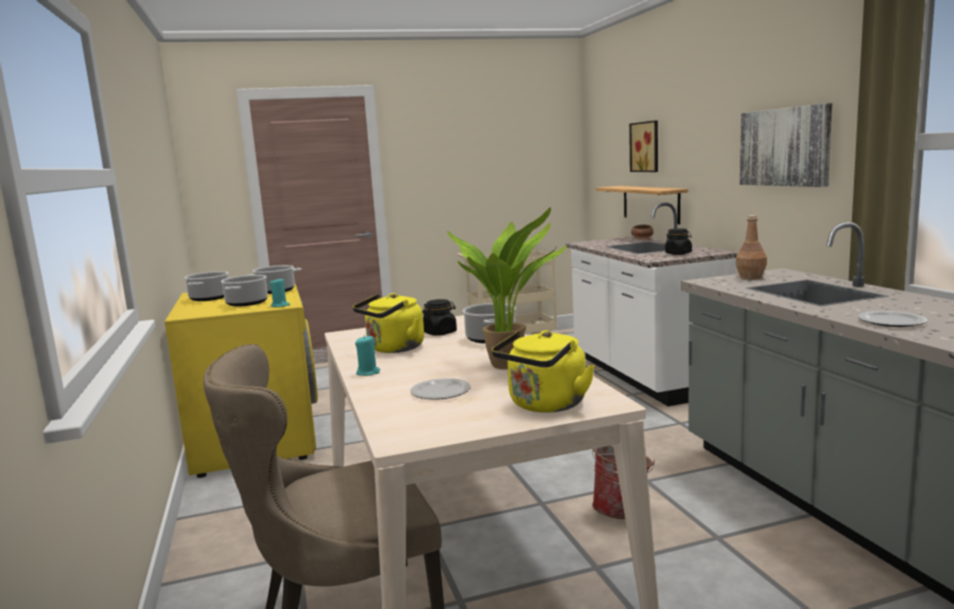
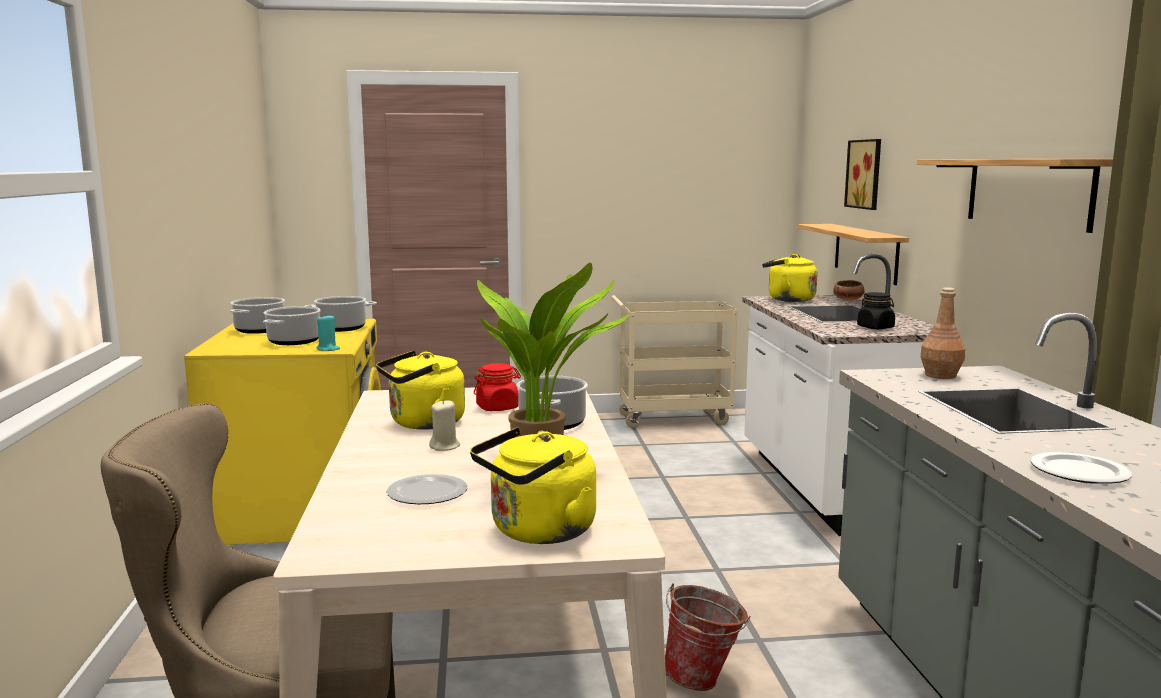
camera: 10 degrees right, 0 degrees up
(368, 372) = (366, 453): turquoise candle -> none
(425, 361) = (445, 447): none -> beige candle
(440, 333) = (497, 407): black jar -> red jar
(600, 242) = (788, 299): none -> yellow kettle
(785, 147) = (1027, 192): picture -> shelf

